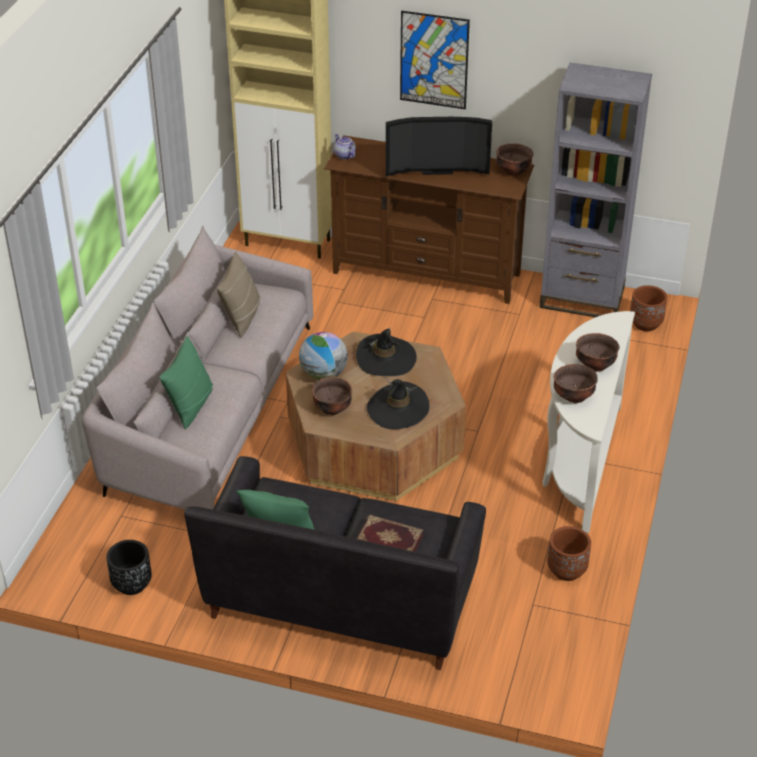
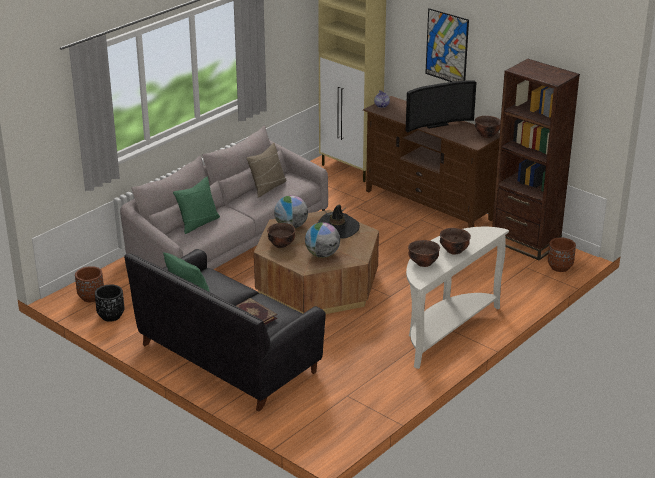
camera: 25 degrees right, 10 degrees down
(398, 409) = (322, 255): black hat -> globe
(436, 169) = (435, 124): television -> television turned 45 degrees counterclockwise
(566, 570) = (385, 384): brown planter -> brown planter (91, 297)
(582, 299) = (525, 243): grey bookcase -> brown bookcase

